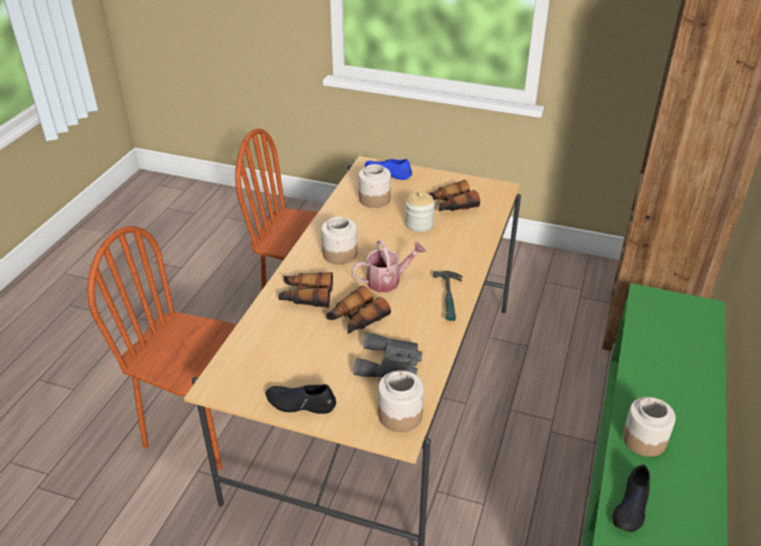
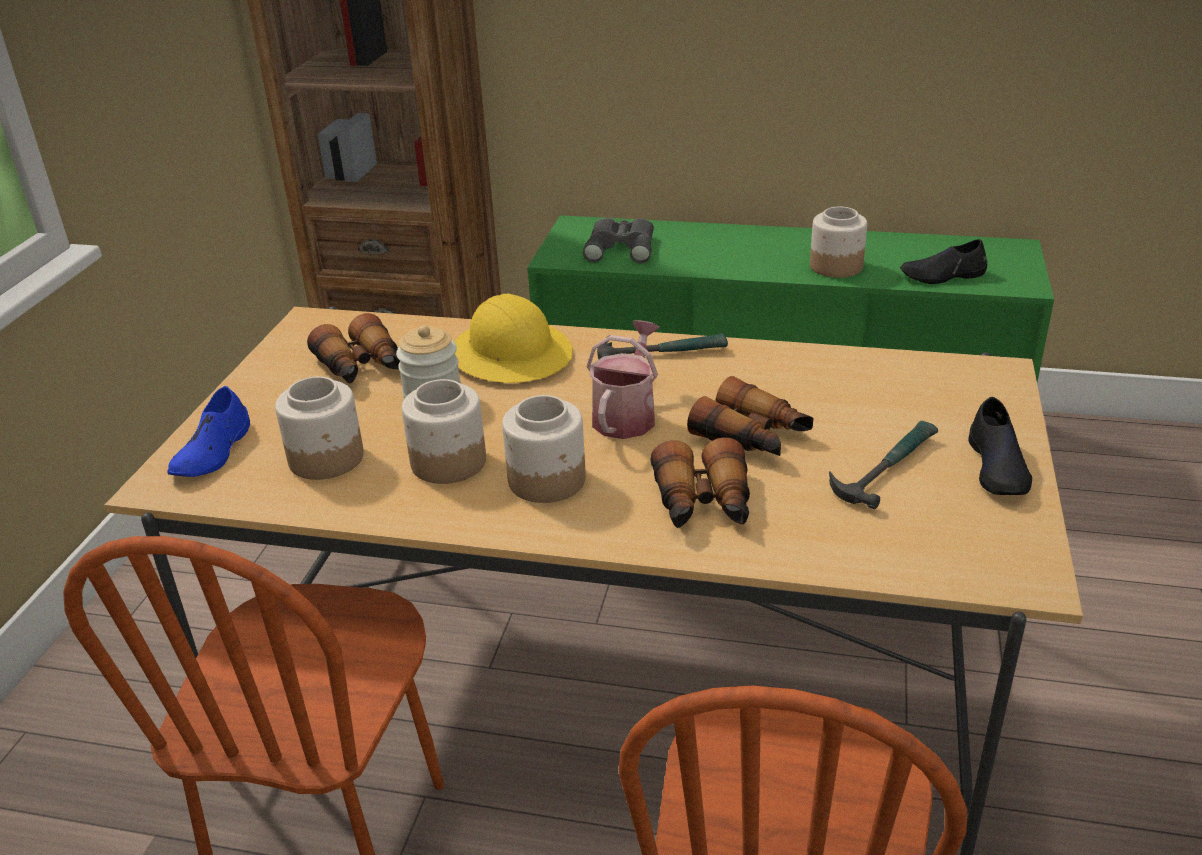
camera: 95 degrees left, 5 degrees down
(314, 360) = (885, 468): none -> hammer
(388, 281) = (627, 415): watering can -> watering can turned 45 degrees clockwise
(390, 364) = (852, 392): grey binoculars -> grey binoculars (621, 247)
(400, 415) = (956, 375): jar -> jar (447, 462)
(456, 248) = (512, 355): none -> yellow hard hat
(631, 506) = (942, 275): black shoe -> black shoe turned 150 degrees clockwise

